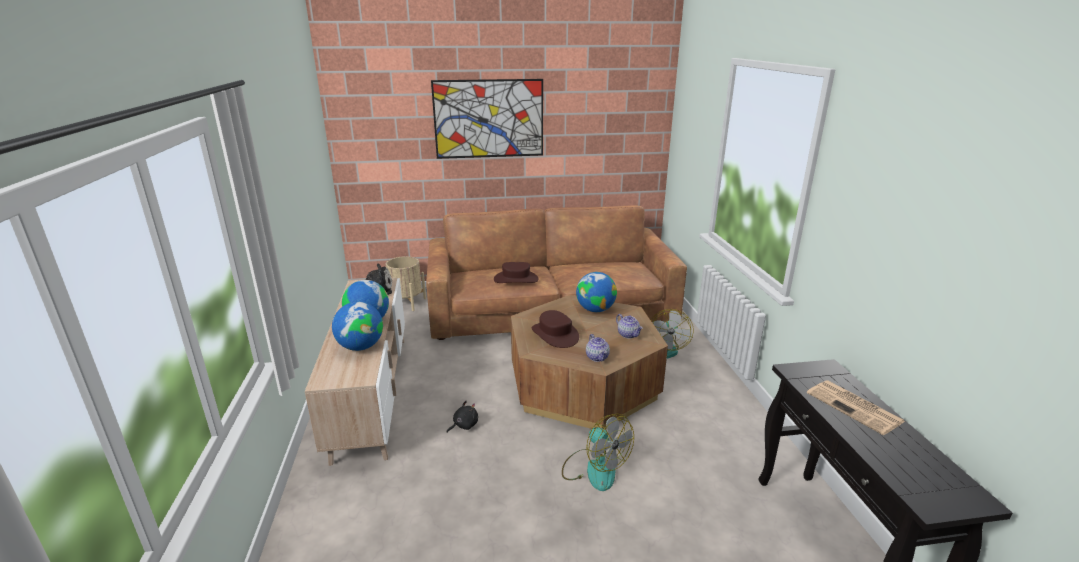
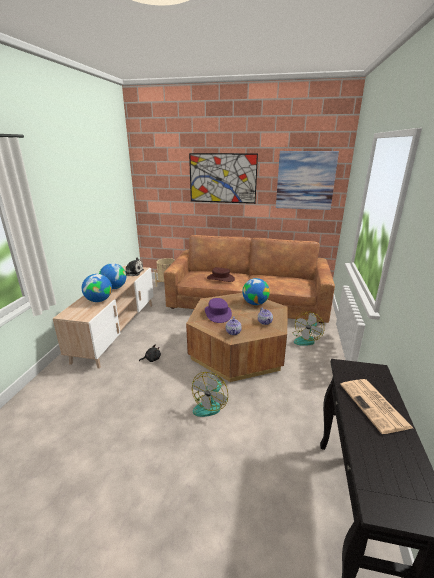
camera: 20 degrees right, 0 degrees up
(555, 334) = (218, 314): brown hat -> purple hat
(594, 468) = (210, 404): fan -> fan turned 45 degrees clockwise
(614, 117) = (305, 180): none -> picture

